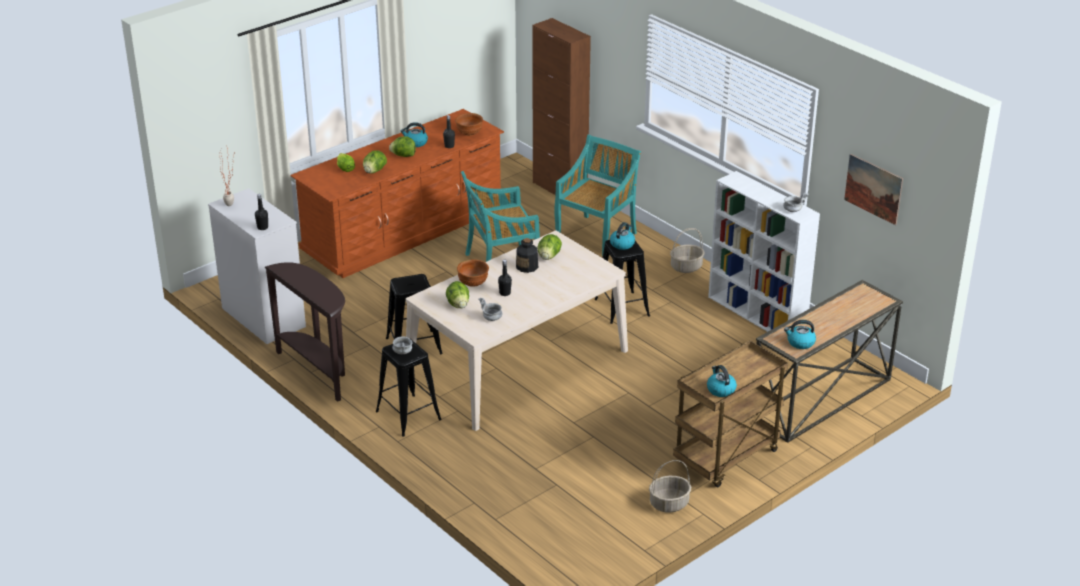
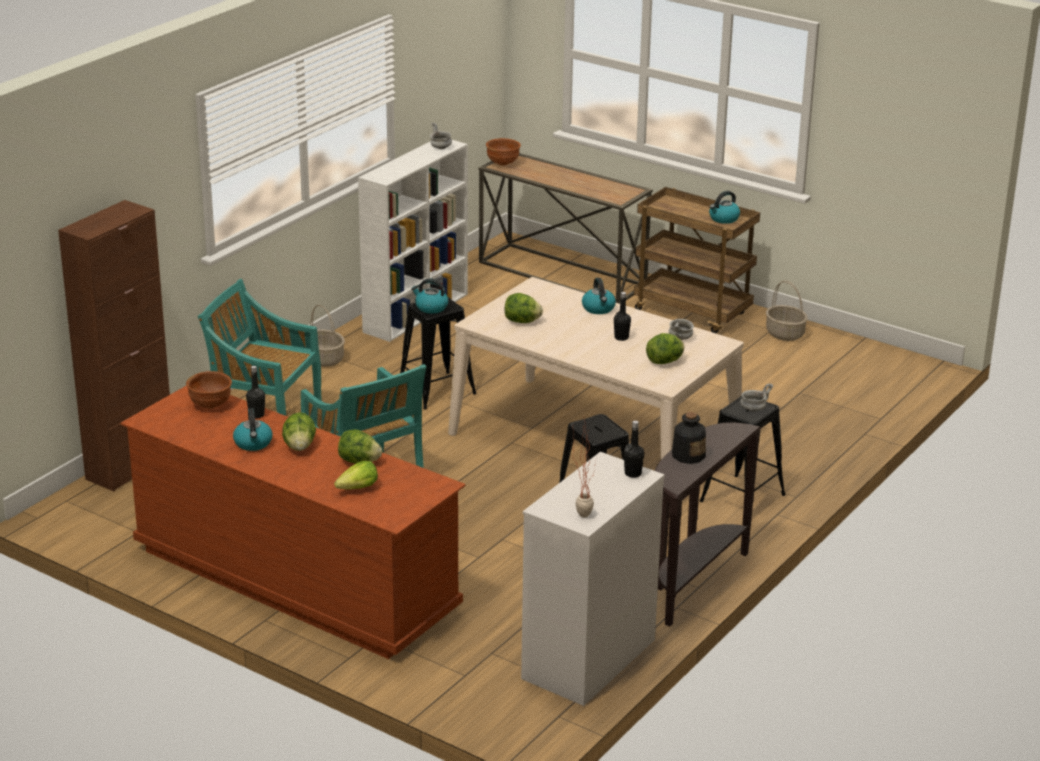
camera: 105 degrees left, 5 degrees down
(473, 284) = (612, 359): brown bowl -> brown bowl (503, 163)
(527, 266) = (553, 331): bottle -> bottle (688, 455)
(800, 342) = (617, 188): kettle -> kettle (598, 308)
(873, 189) = (449, 74): picture -> none

